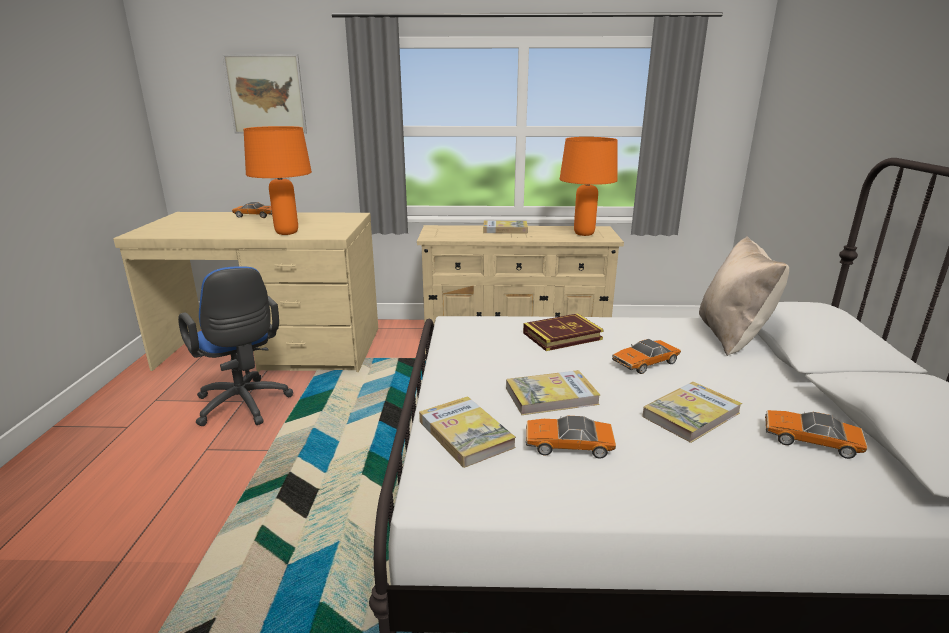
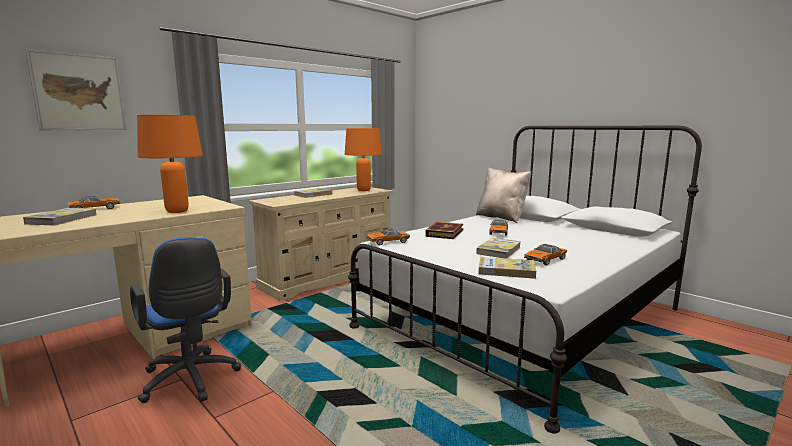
camera: 45 degrees left, 10 degrees down
(244, 406) = (191, 381): blue office chair -> blue office chair turned 45 degrees clockwise
(691, 414) = (552, 240): book -> book (62, 219)
(810, 440) = (593, 236): toy car -> toy car (388, 242)

